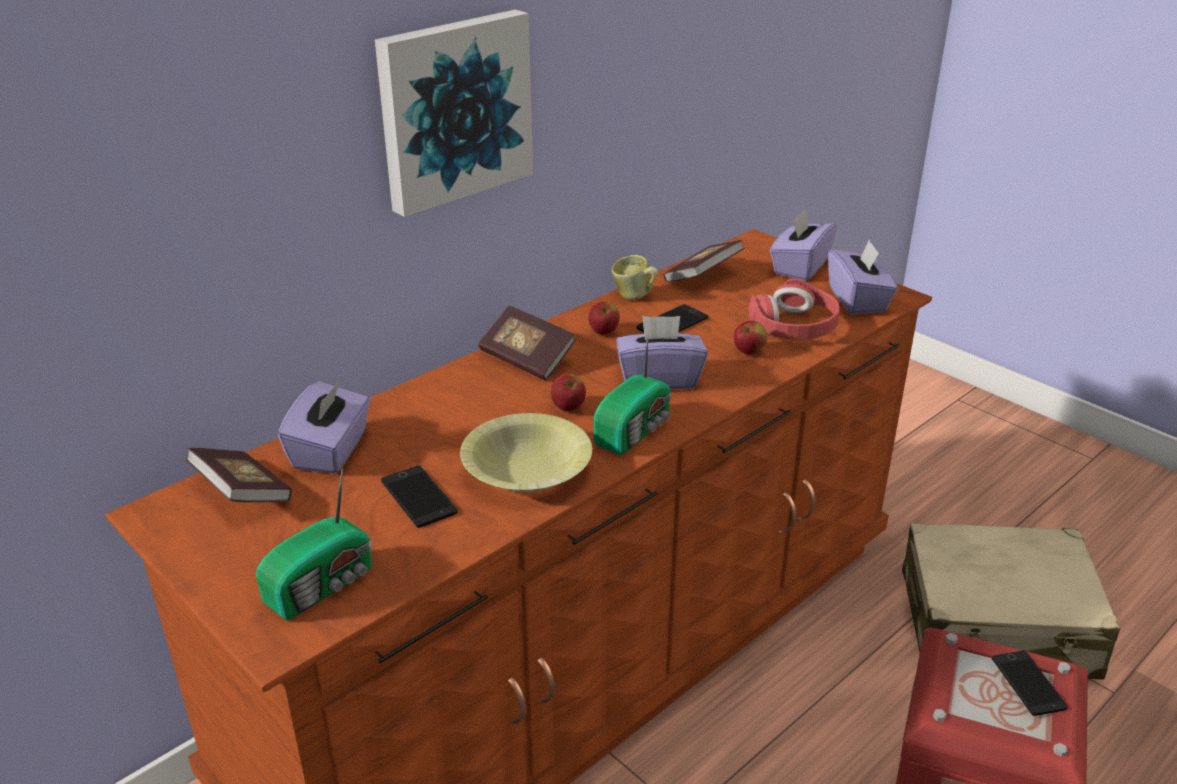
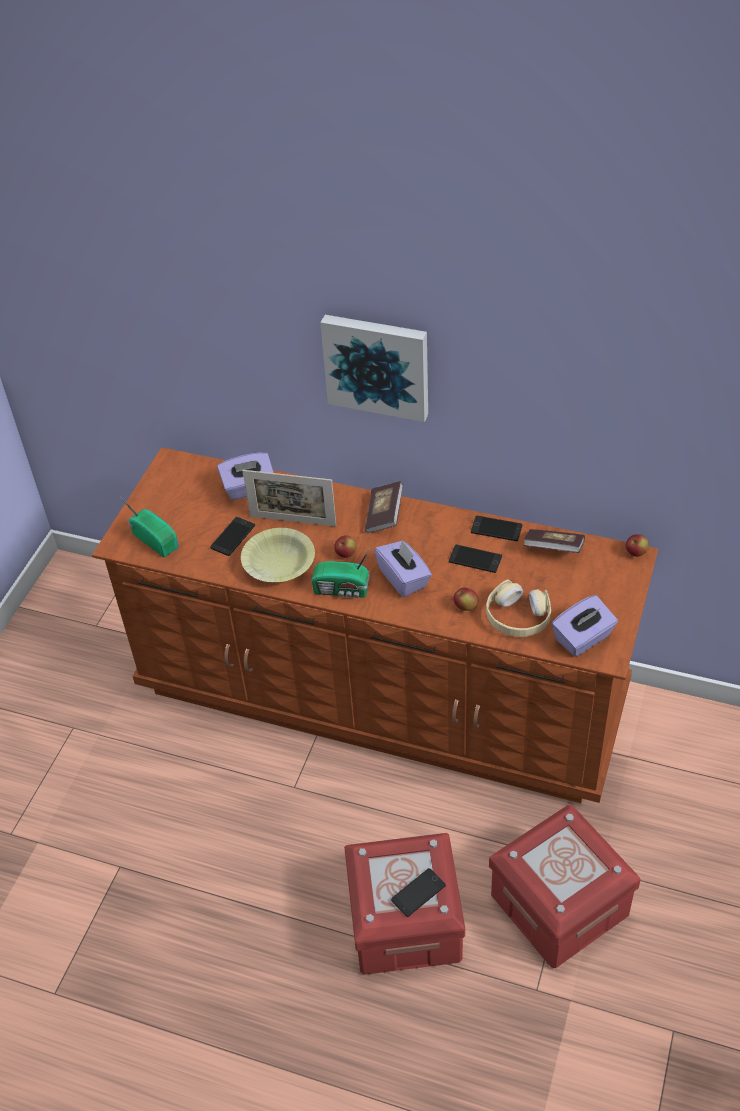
camera: 65 degrees right, 15 degrees up
(242, 493) = (199, 479): book -> none
(323, 585) = (155, 539): radio -> radio turned 150 degrees counterclockwise
(451, 432) = (292, 521): none -> picture frame
(603, 332) = (439, 533): apple -> apple (636, 553)
(635, 297) = (496, 529): mug -> phone
(794, 326) = (518, 617): red headphones -> beige headphones
(799, 267) = (610, 593): purple tissue box -> none
(997, 625) = (559, 904): beige suitcase -> red storage box

